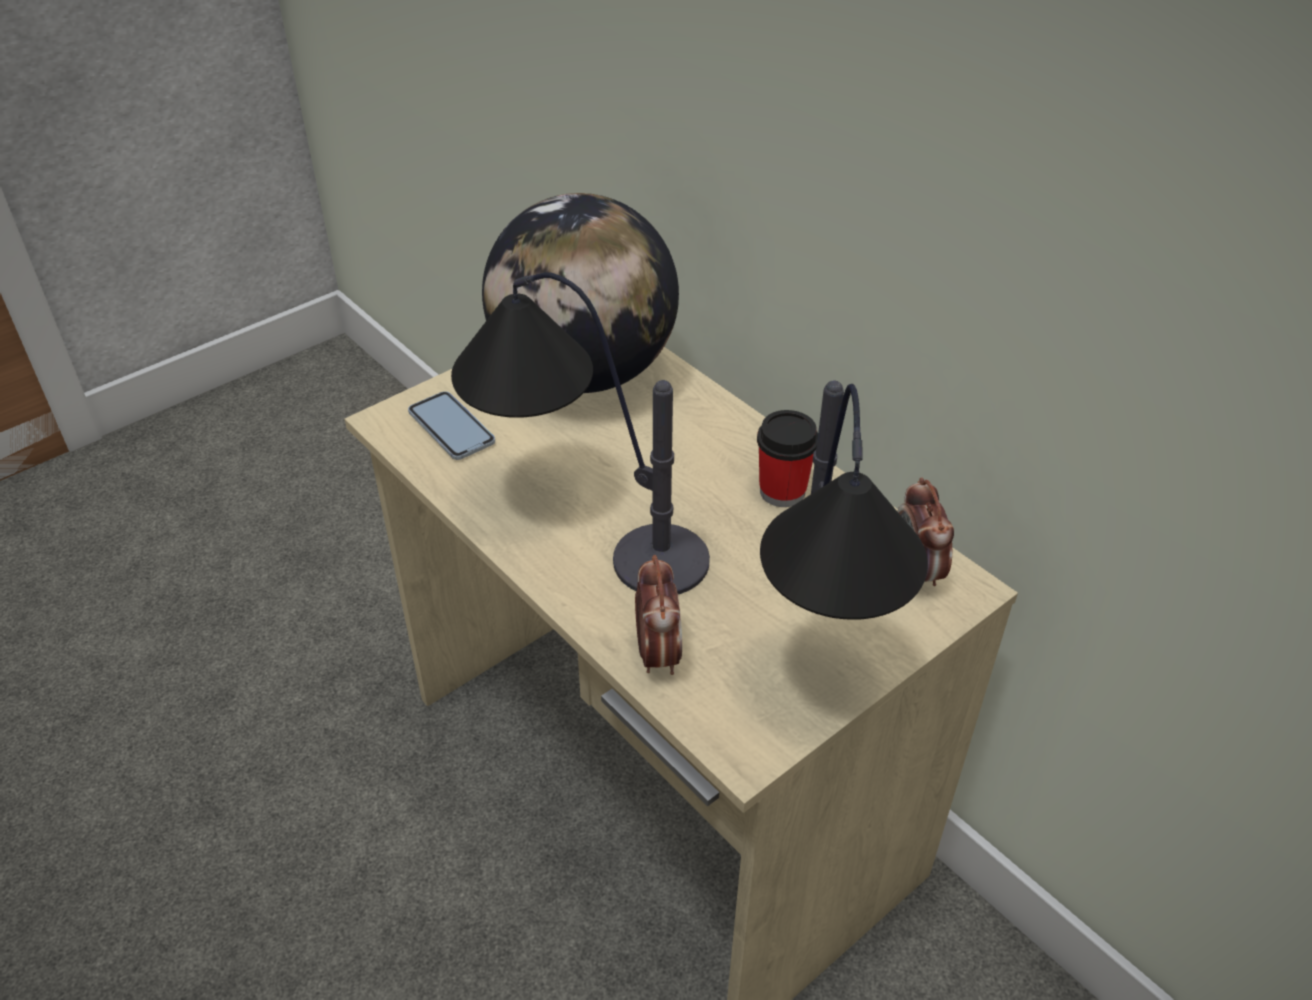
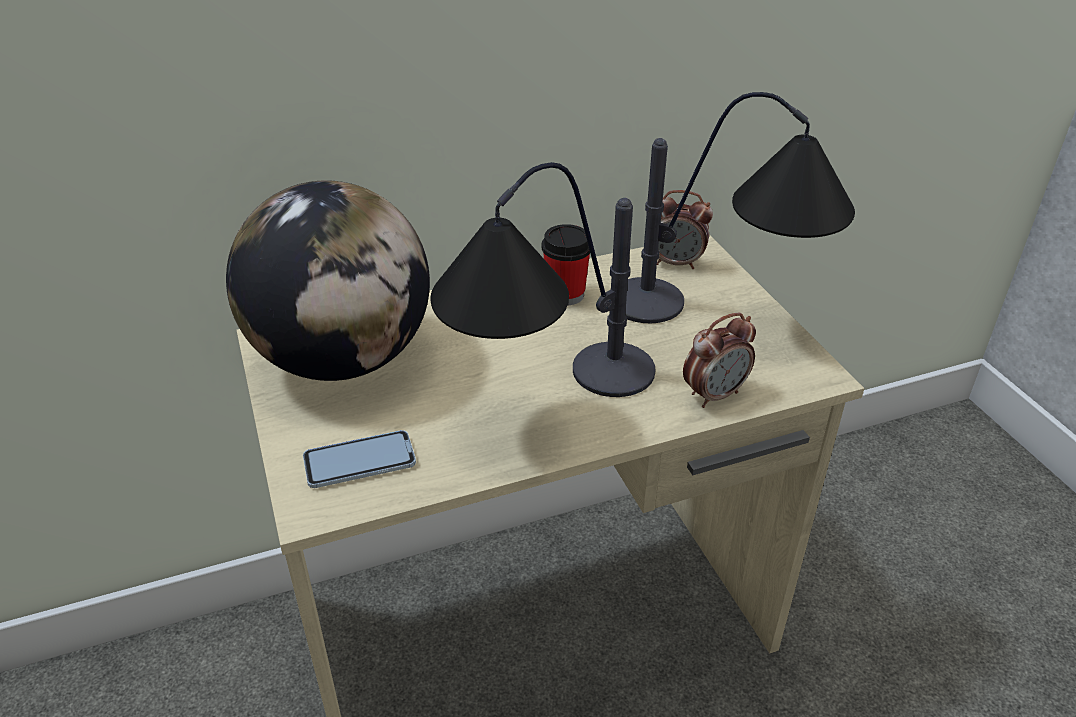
camera: 70 degrees left, 5 degrees down
(657, 654) = (714, 395): alarm clock -> alarm clock turned 135 degrees clockwise

